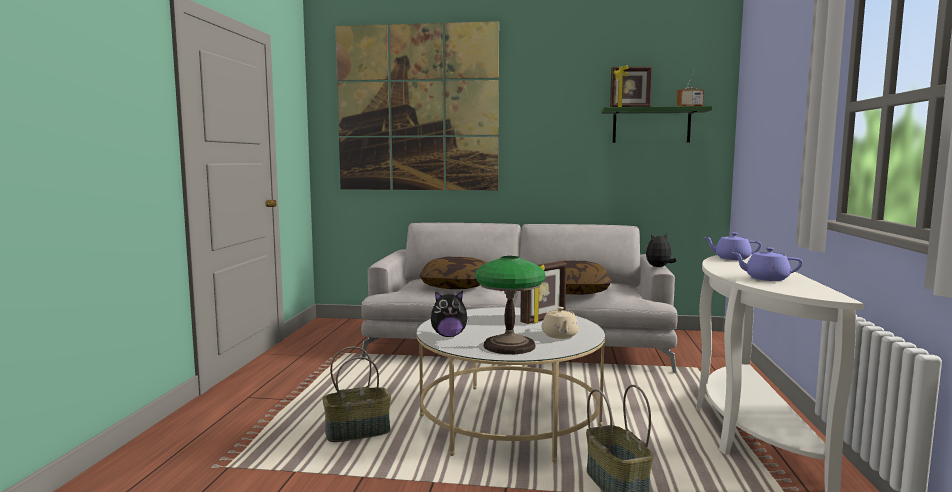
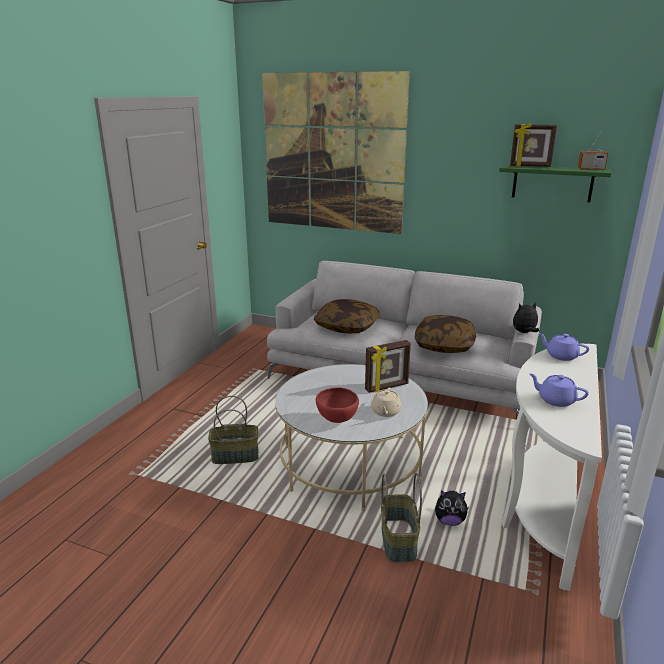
camera: 15 degrees right, 15 degrees up
(449, 335) = (299, 400): plush toy -> plush toy (449, 521)
(508, 346) = (336, 420): table lamp -> red bowl

